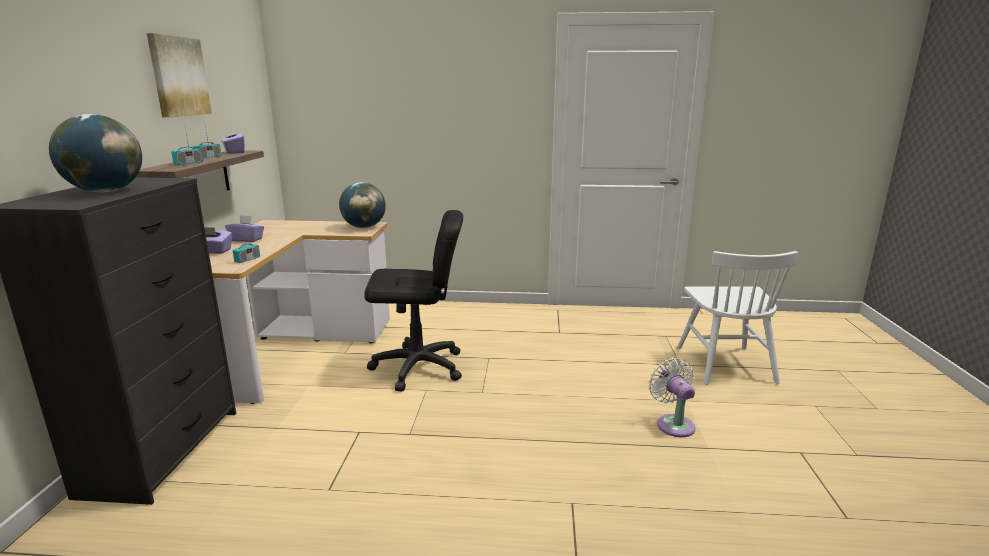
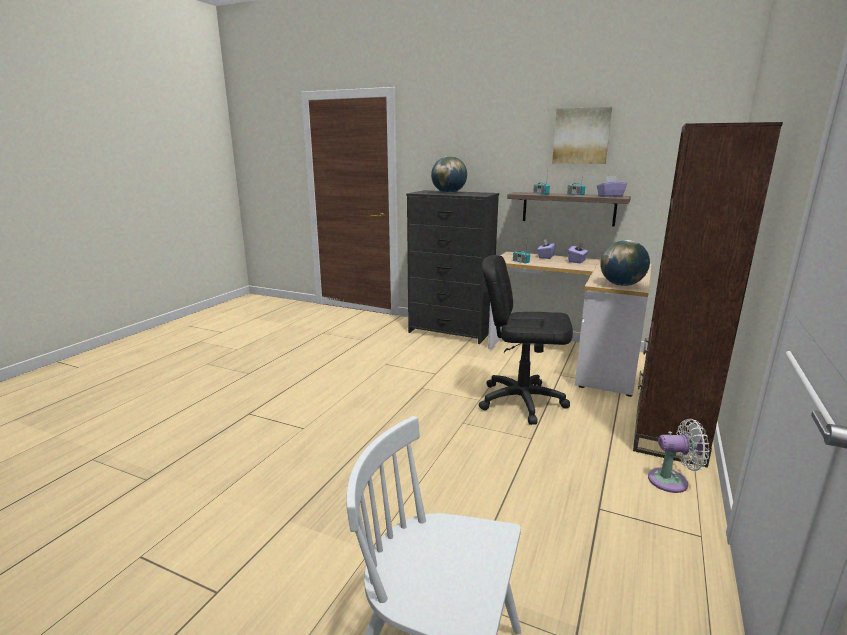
camera: 110 degrees right, 0 degrees up
(418, 367) = (521, 401): black office chair -> black office chair turned 90 degrees clockwise
(448, 312) = (668, 434): none -> brown bookcase
(673, 424) = (339, 516): white fan -> white fan (672, 481)

